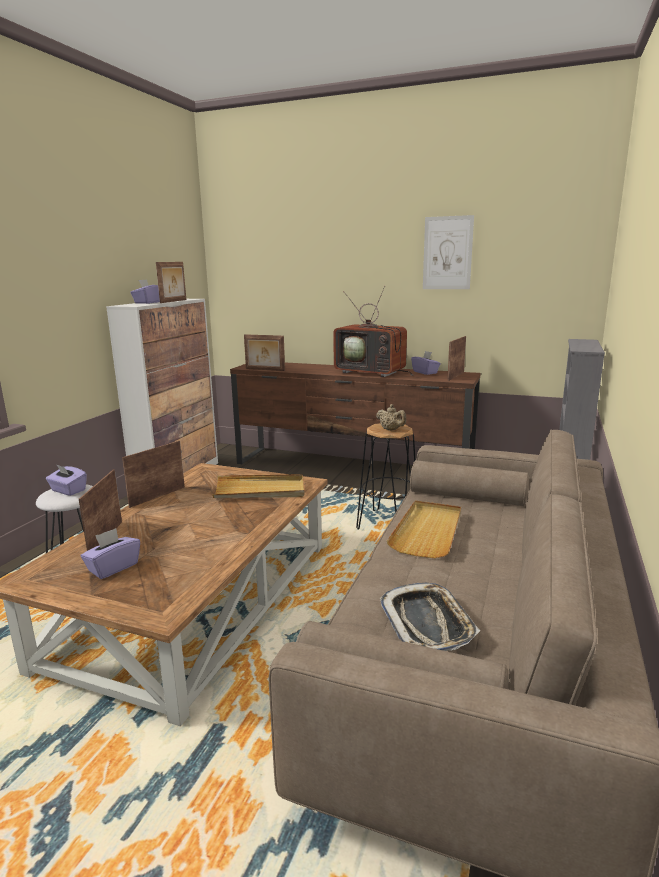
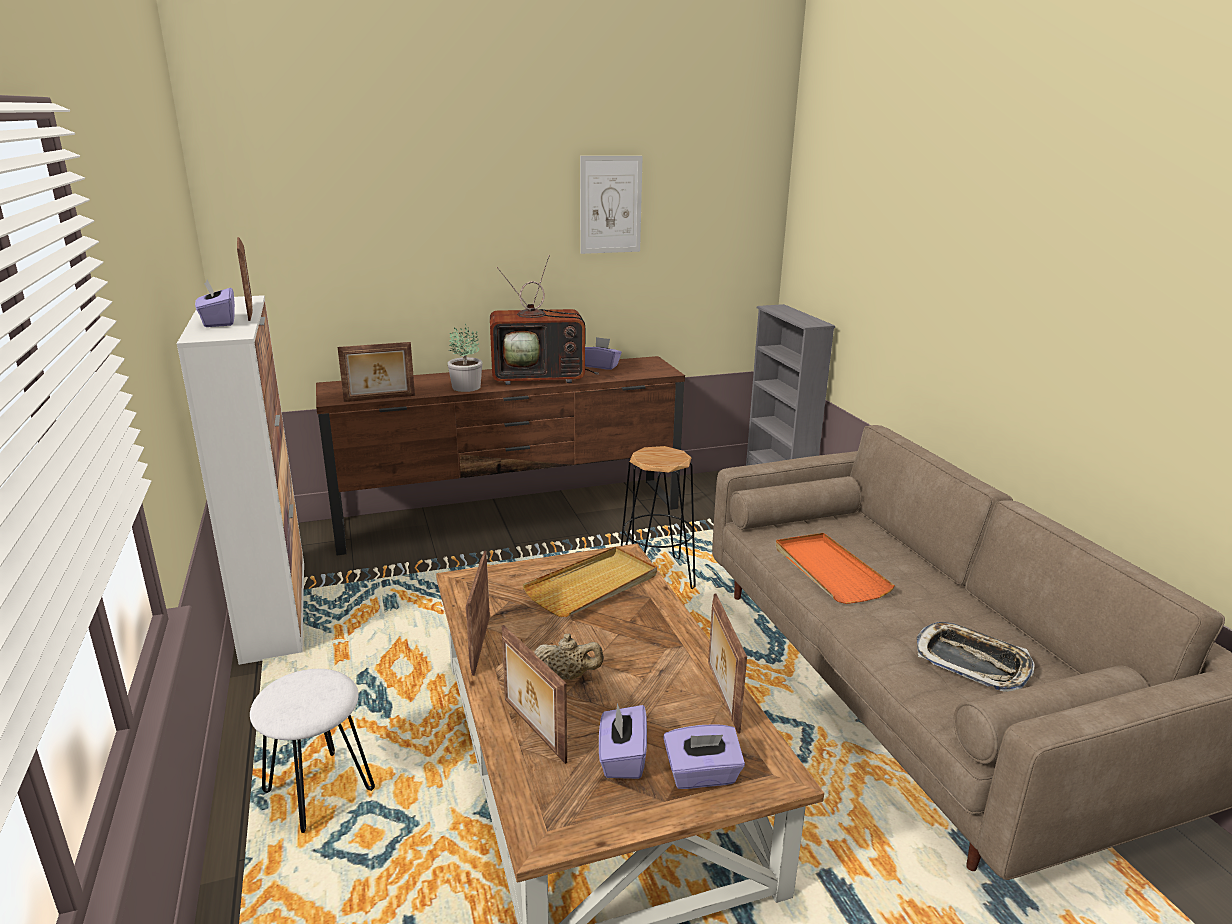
camera: 40 degrees left, 5 degrees up
(68, 490) = (303, 691): purple tissue box -> purple tissue box (702, 775)
(319, 371) = (465, 387): none -> potted plant
(391, 430) = (667, 458): beige teapot -> beige teapot (569, 676)
(428, 531) = (828, 571): beige tray -> orange tray
(455, 376) = (645, 367): picture frame -> picture frame (721, 696)

